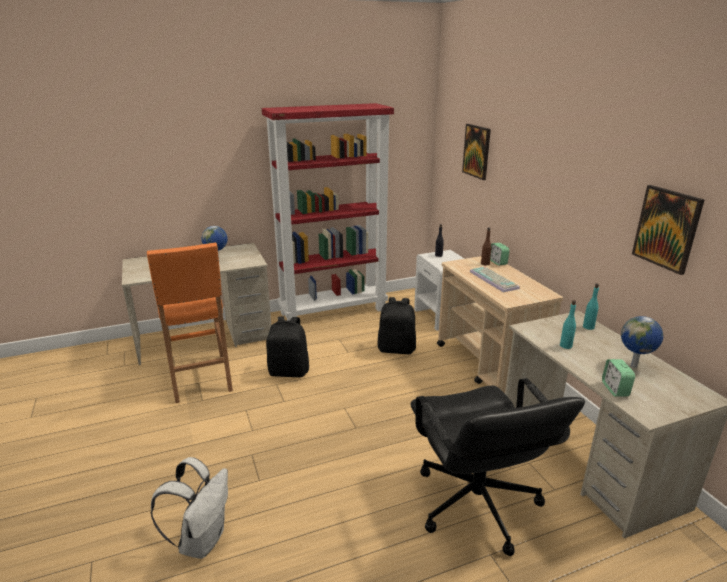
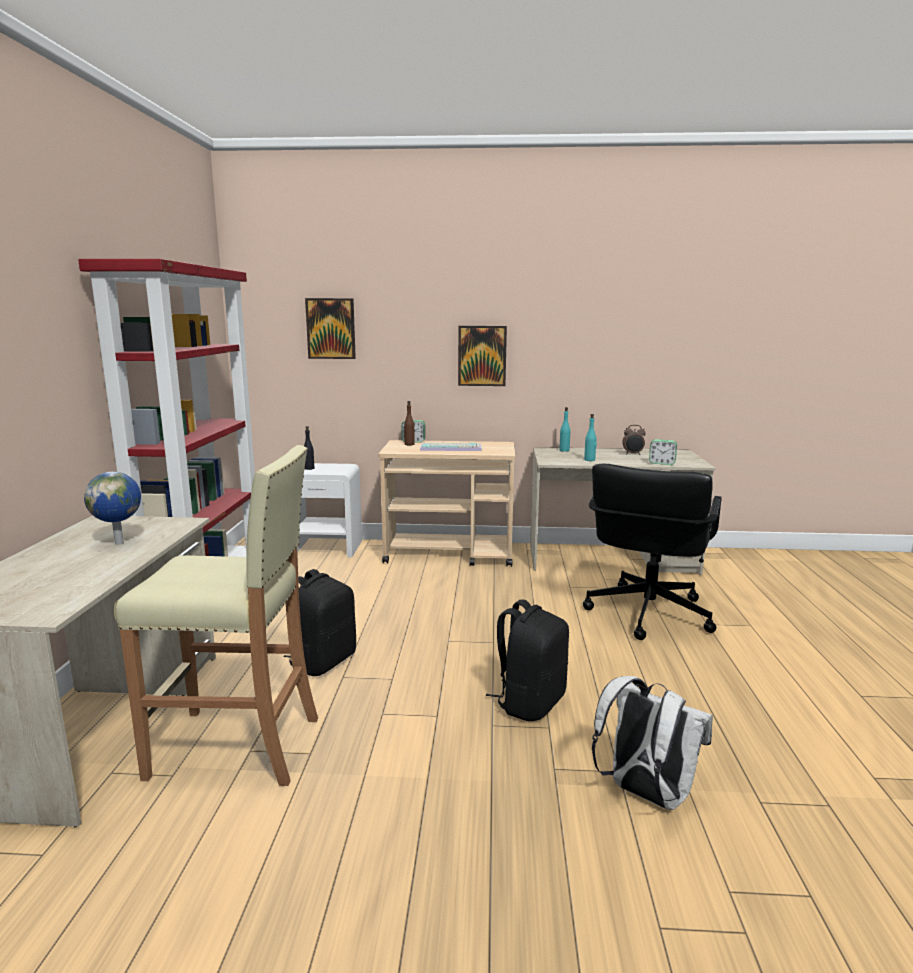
camera: 65 degrees left, 10 degrees down
(200, 378) = (238, 747): orange stool -> beige stool
(396, 349) = (361, 584): black backpack -> black backpack (530, 702)
(476, 505) = (647, 613): black office chair -> black office chair turned 105 degrees clockwise
(634, 366) = (633, 454): globe -> alarm clock
(667, 228) = (606, 344): picture -> picture (482, 356)

